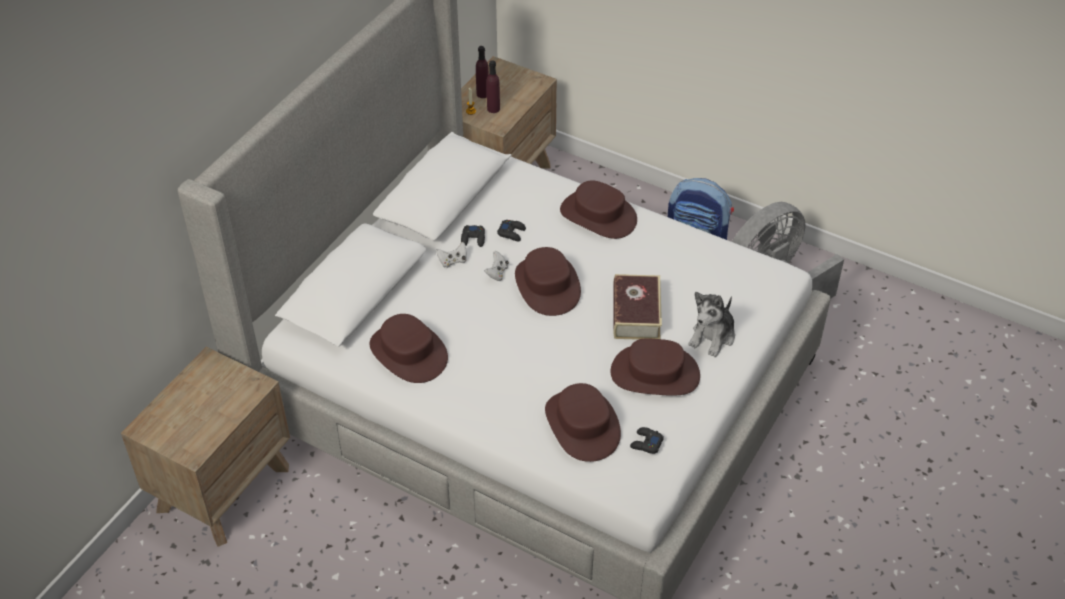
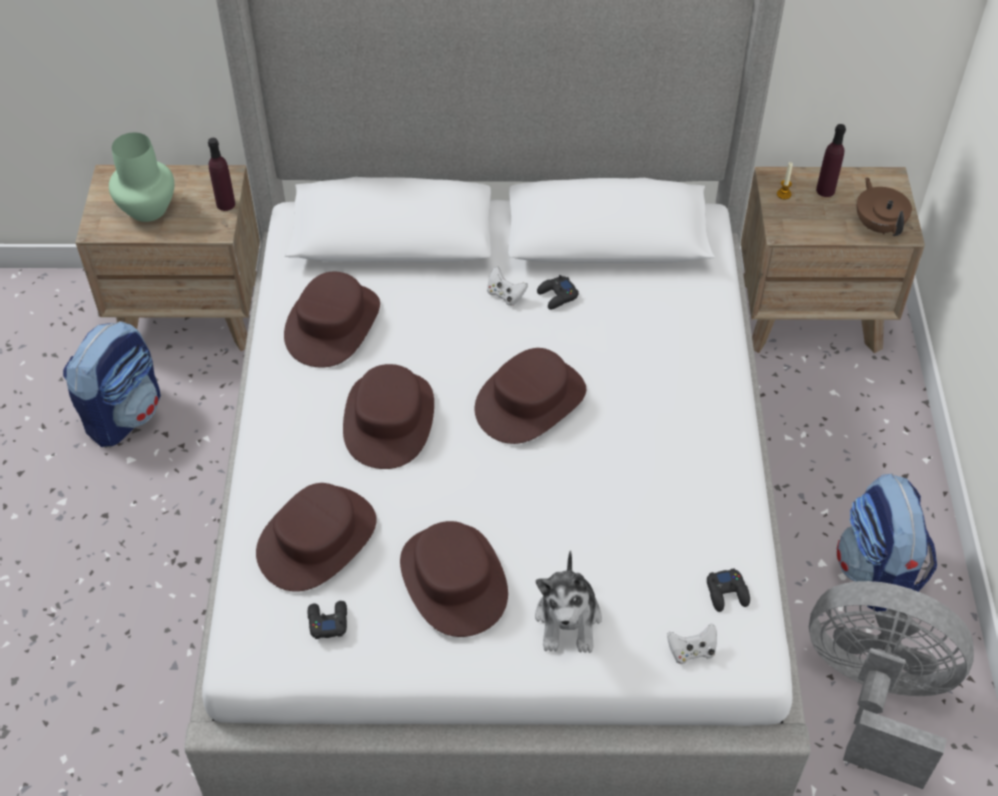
camera: 60 degrees right, 5 degrees up
(199, 416) = (148, 208): none -> green vase
(289, 564) = (124, 414): none -> backpack
(493, 109) = (808, 212): purple bottle -> purple bottle (225, 204)
(497, 273) = (517, 344): white game controller -> white game controller (691, 651)
(512, 233) = (596, 326): black game controller -> black game controller (727, 593)
(527, 87) = (878, 225): none -> brown teapot
(598, 215) = (696, 397): brown hat -> brown hat (389, 419)
(636, 314) = (549, 514): book -> none
(713, 336) = (568, 619): plush toy -> plush toy turned 90 degrees counterclockwise

